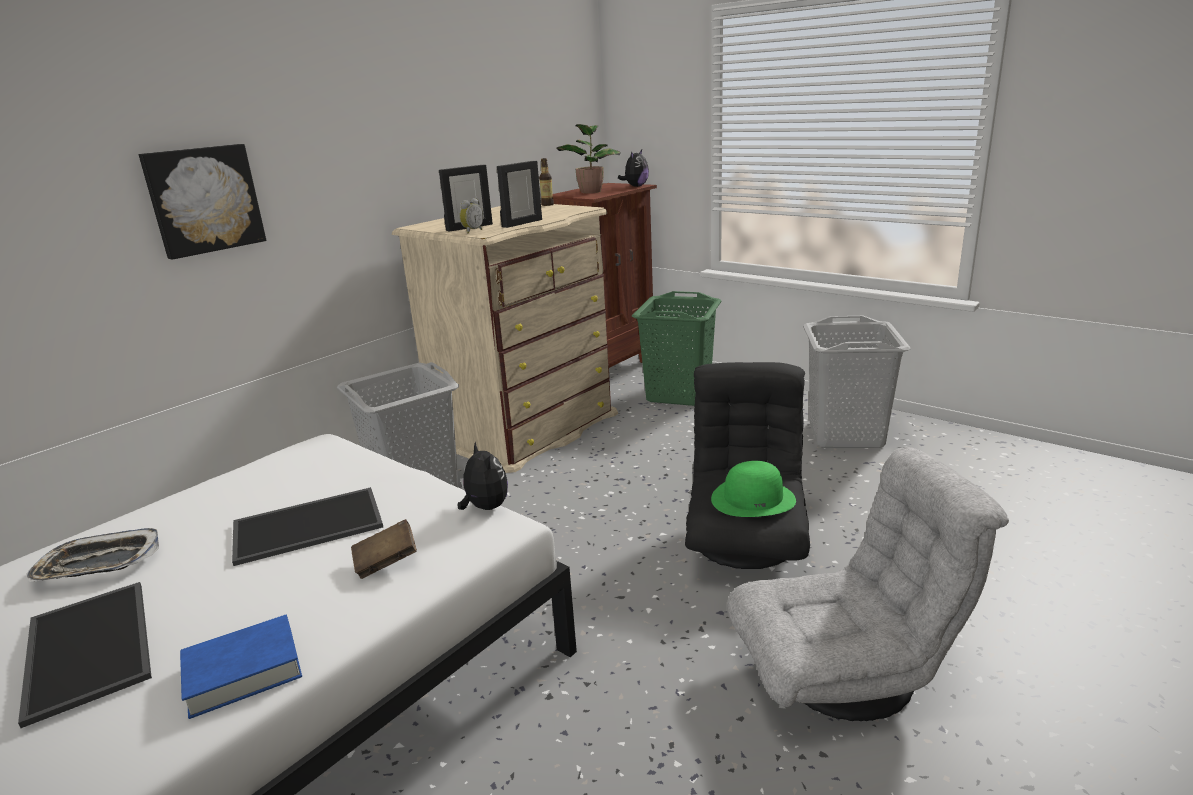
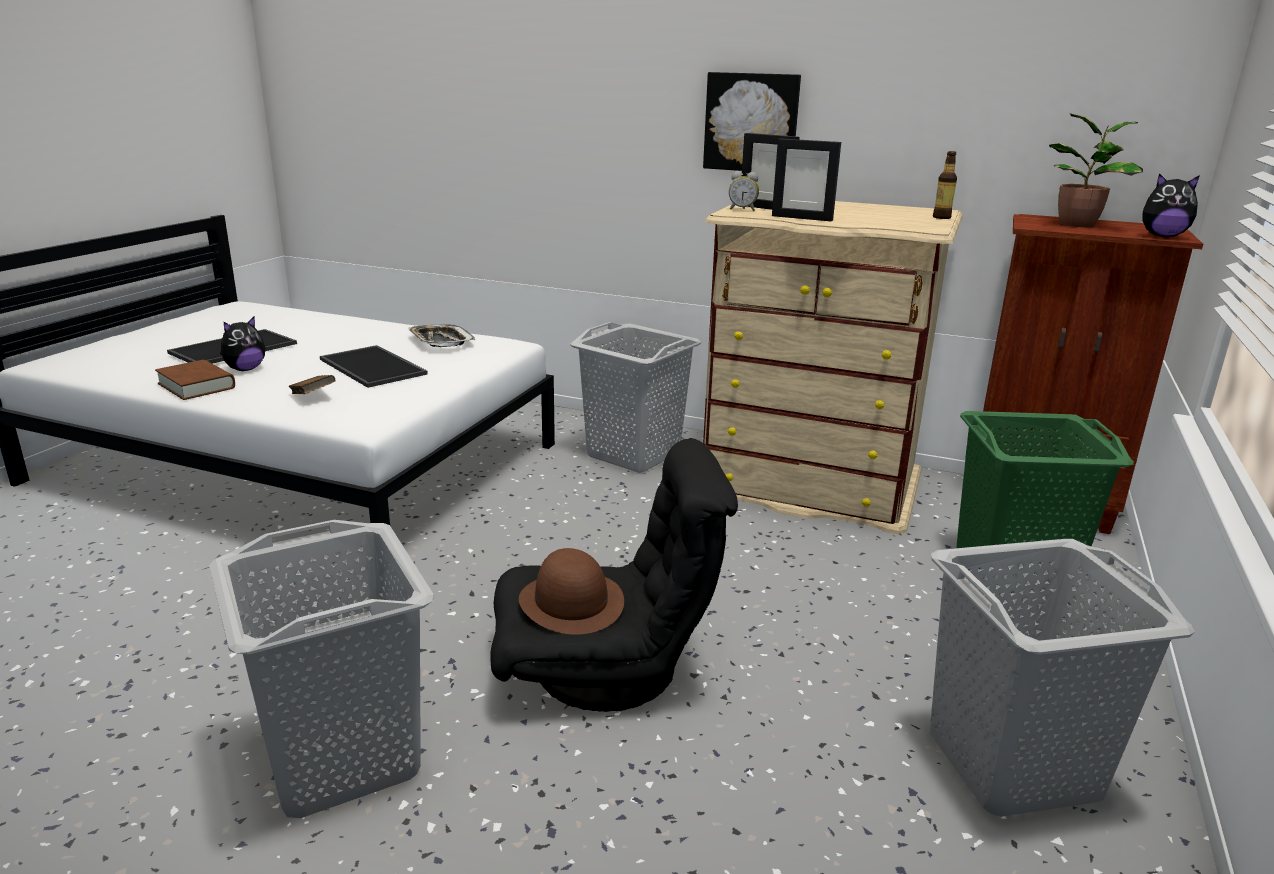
camera: 70 degrees right, 0 degrees up
(98, 564) = (329, 330): tray -> tray (441, 341)
(204, 200) = (579, 123): picture -> picture (751, 122)
(243, 671) = (196, 386): blue book -> brown book
(485, 507) = (399, 415): plush toy -> plush toy (245, 369)
(753, 499) = (571, 602): green hat -> brown hat
(843, 674) = (341, 759): grey armchair -> grey laundry basket

